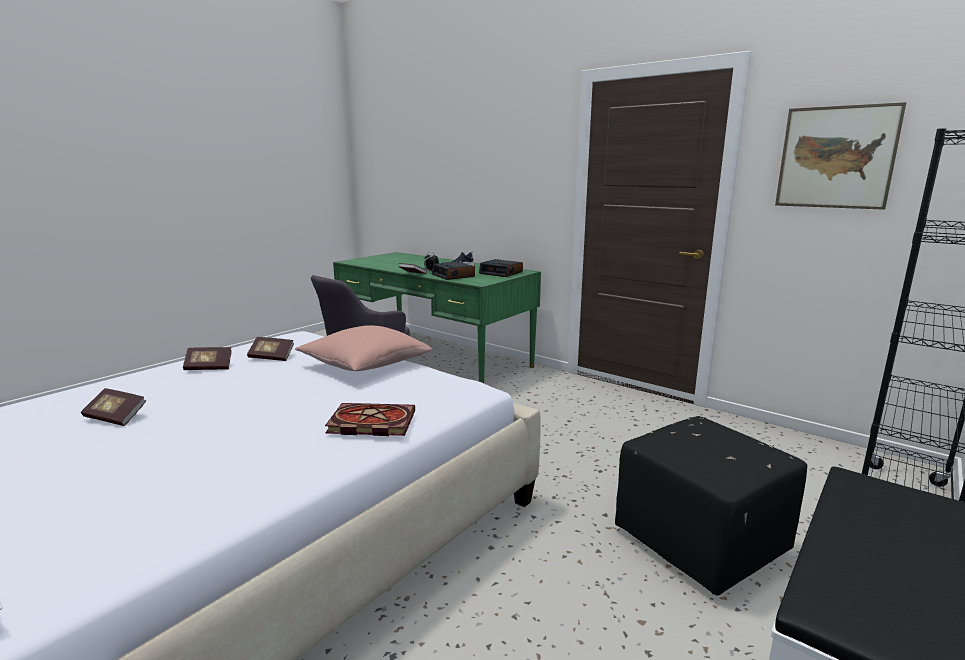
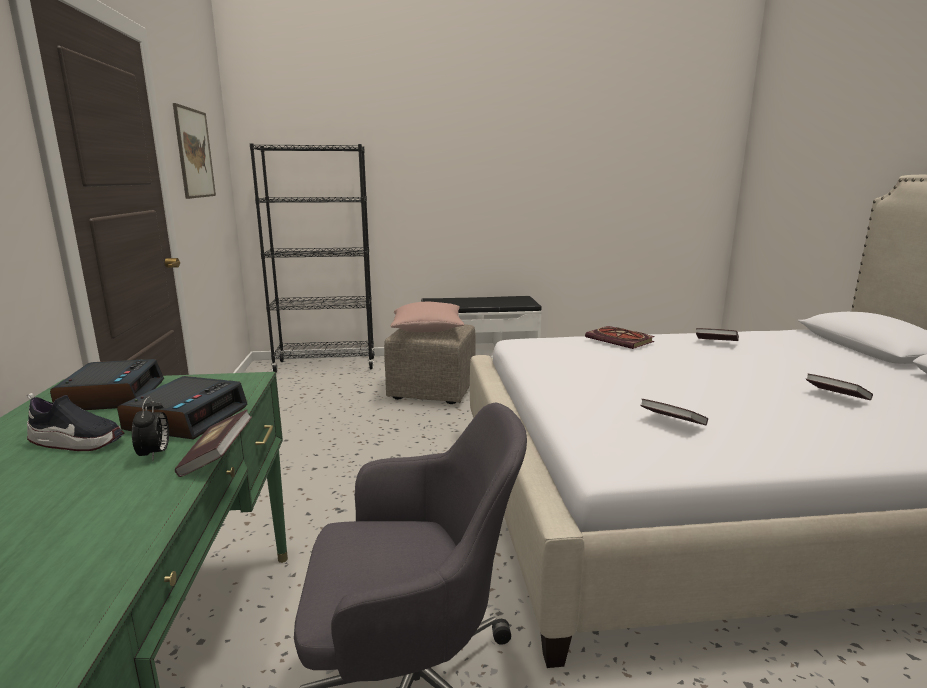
camera: 135 degrees left, 0 degrees up
(209, 367) = (761, 431): book -> book (716, 343)
(365, 365) = (573, 380): pink pillow -> pink pillow (427, 329)
(702, 542) = (432, 390): black ottoman -> beige ottoman

